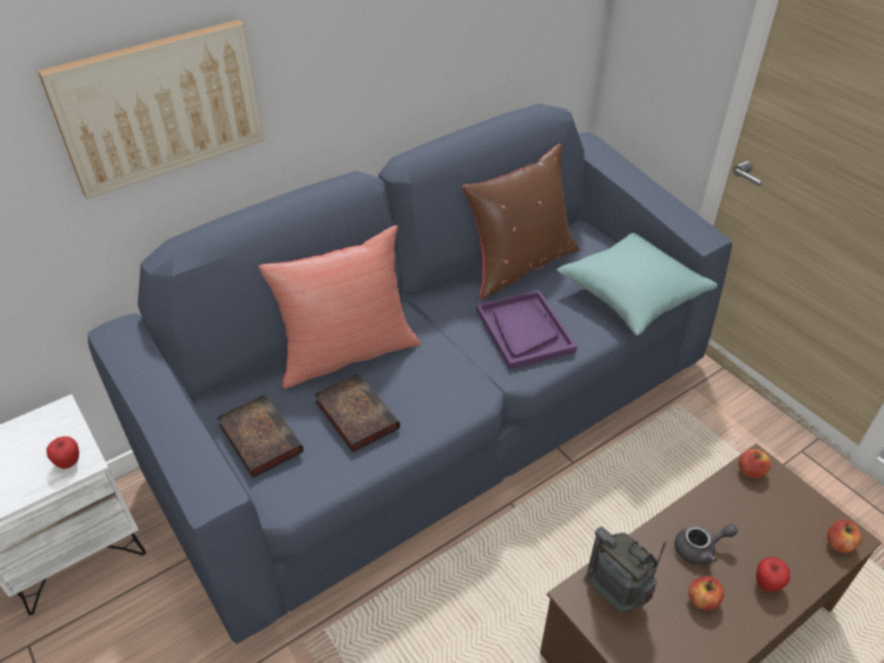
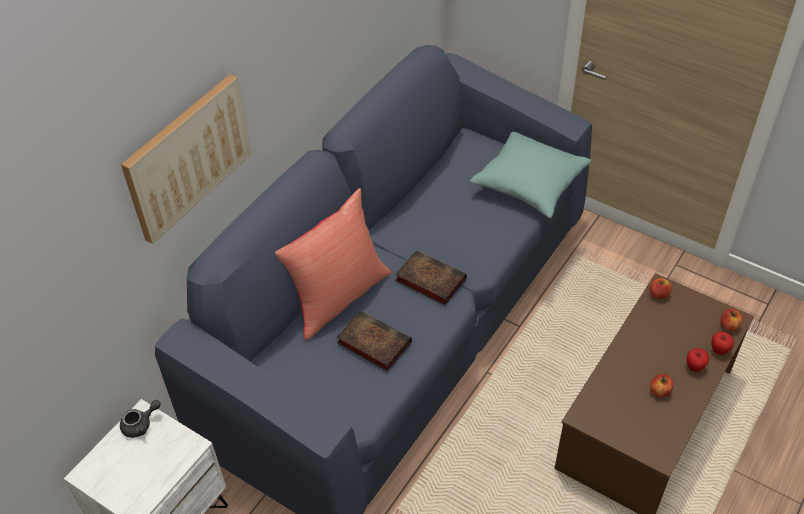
camera: 20 degrees left, 5 degrees up
(69, 462) = (179, 449): apple -> apple (719, 350)
(258, 437) = (311, 383): book -> book (428, 279)
(519, 265) = (433, 182): brown pillow -> none
(524, 331) = (463, 237): purple tray -> none
(616, 595) = (605, 406): radio -> none
(700, 549) = (646, 358): grey teapot -> grey teapot (141, 425)

